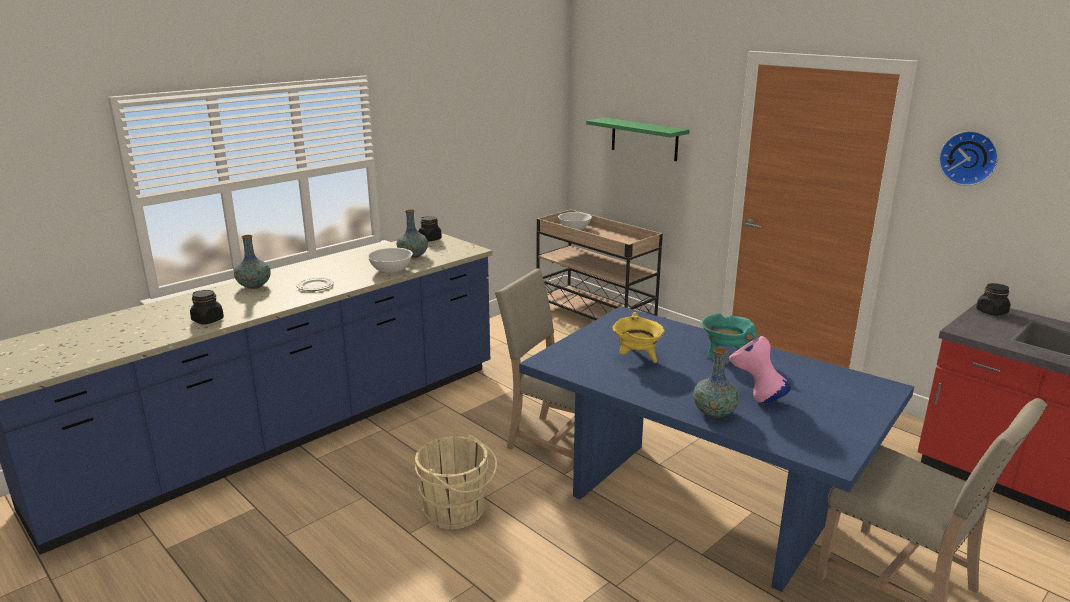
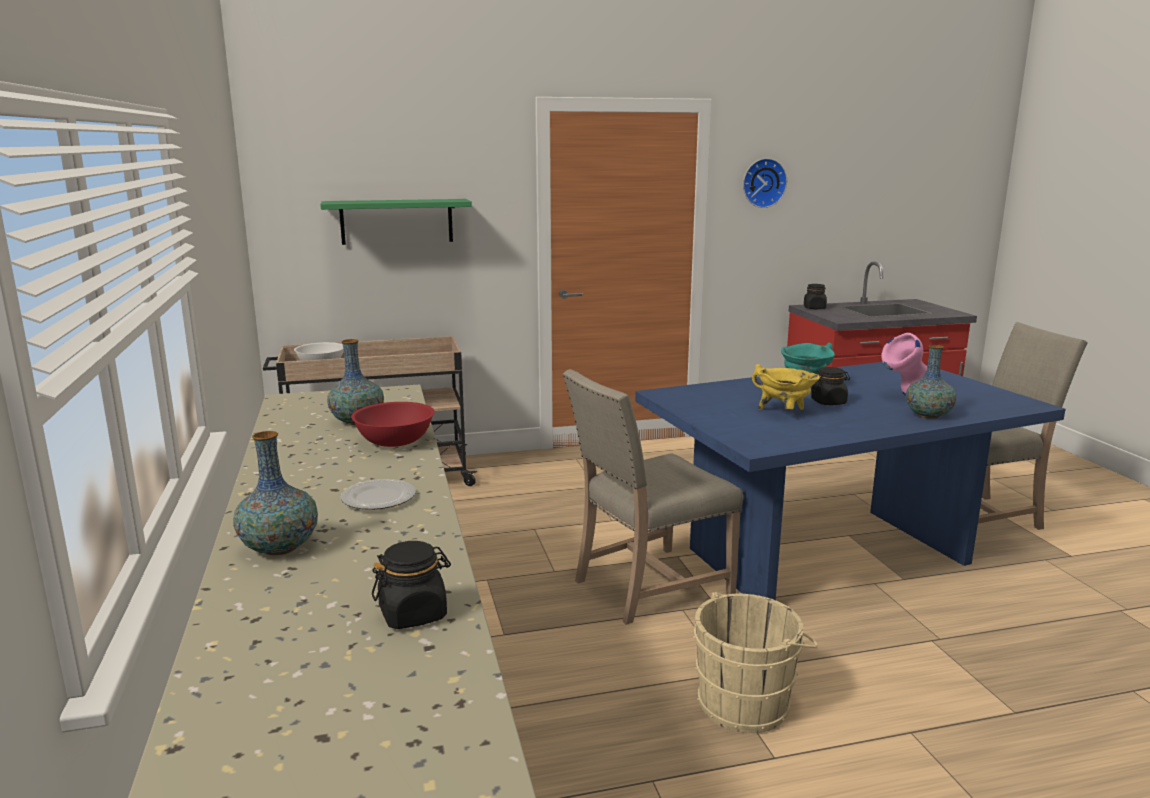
camera: 60 degrees left, 5 degrees down
(391, 270) = (395, 441): white bowl -> red bowl
(430, 239) = (301, 402): black jar -> black jar (829, 402)

